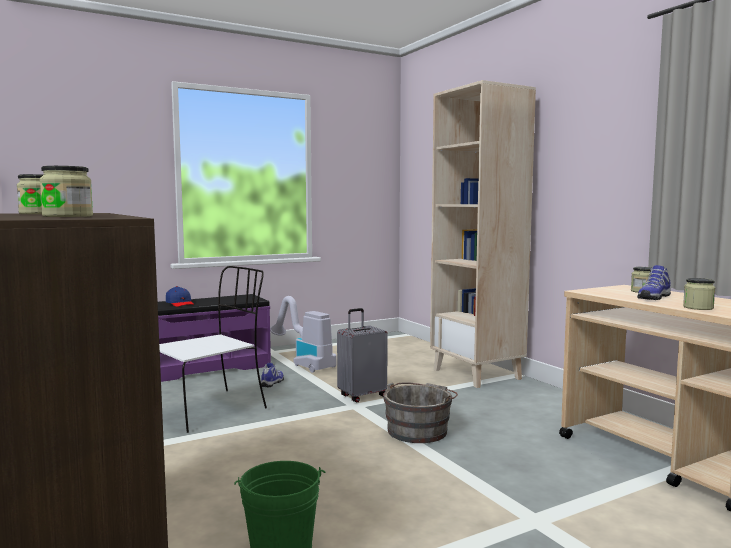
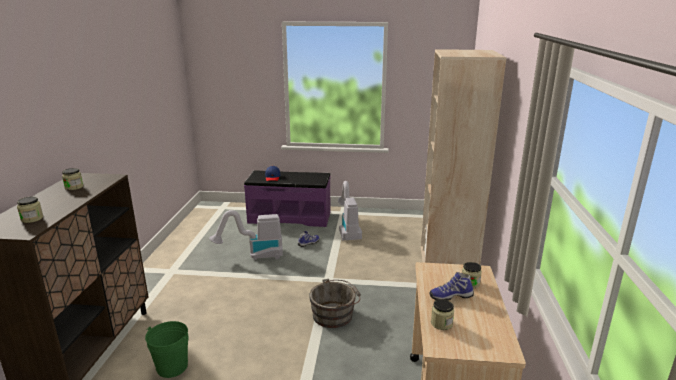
camera: 35 degrees right, 15 degrees up
(211, 409) = (254, 255): white chair -> vacuum cleaner
(362, 396) = (342, 272): grey suitcase -> none

